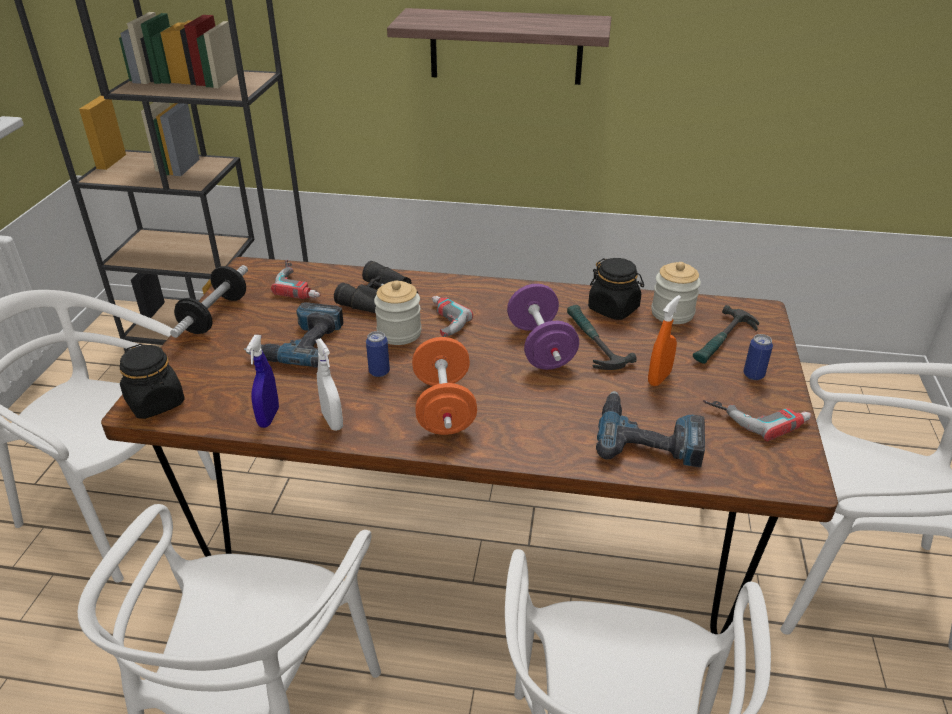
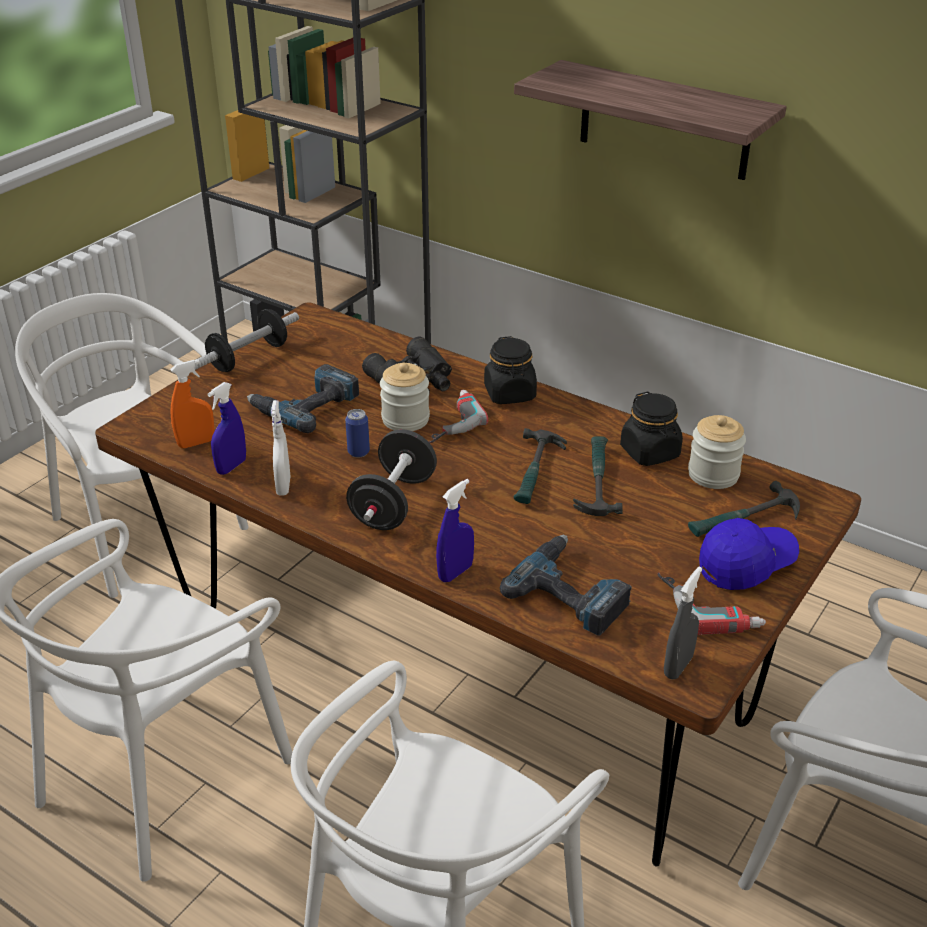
camera: 25 degrees right, 0 degrees up
(156, 403) = (148, 426): black jar -> black jar (510, 394)
(302, 283) = (349, 344): power drill -> none
(444, 407) = (393, 503): orange dumbbell -> black dumbbell
(540, 347) = (536, 472): purple dumbbell -> hammer
(543, 451) = (455, 572): none -> blue spray bottle
(659, 378) = (635, 538): orange spray bottle -> orange spray bottle (196, 443)
(753, 375) = (746, 565): can -> blue cap
(777, 471) = (678, 666): none -> grey spray bottle

